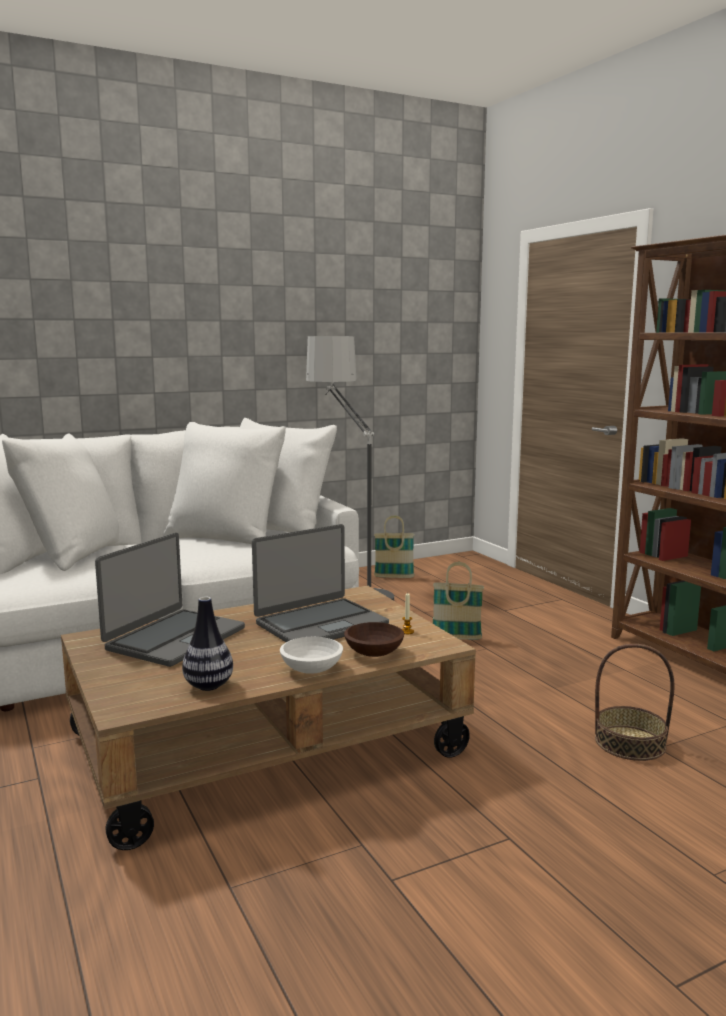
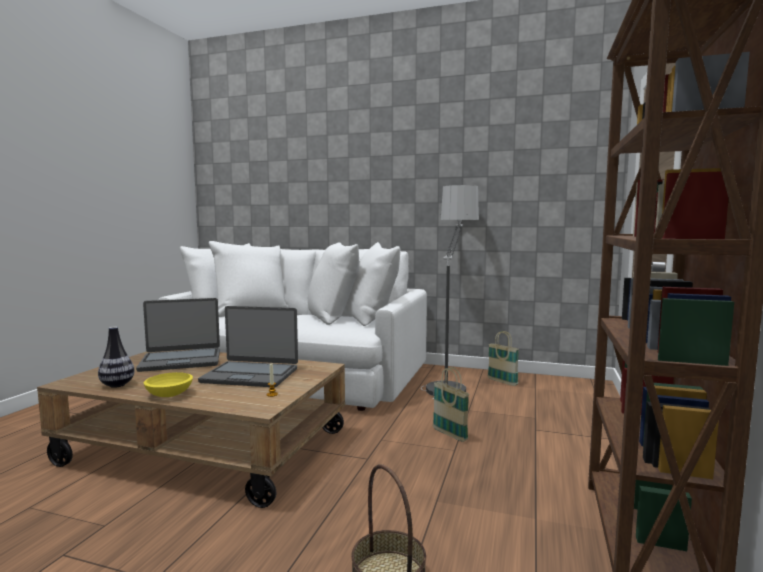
camera: 45 degrees right, 5 degrees down
(312, 669) = (169, 395): white bowl -> yellow bowl
(373, 653) = (217, 398): brown bowl -> none

